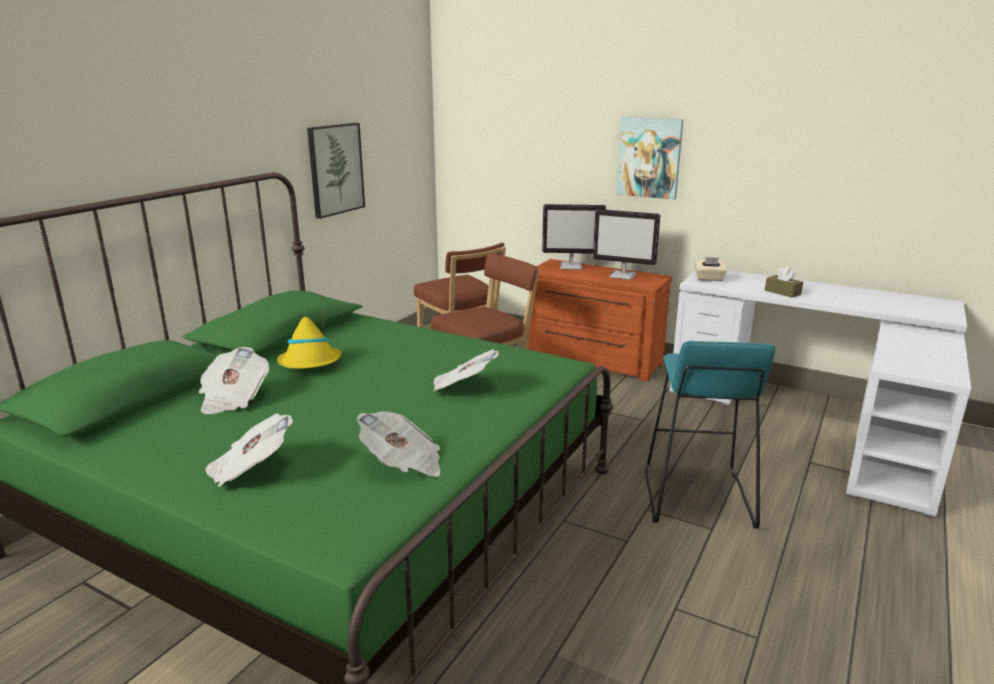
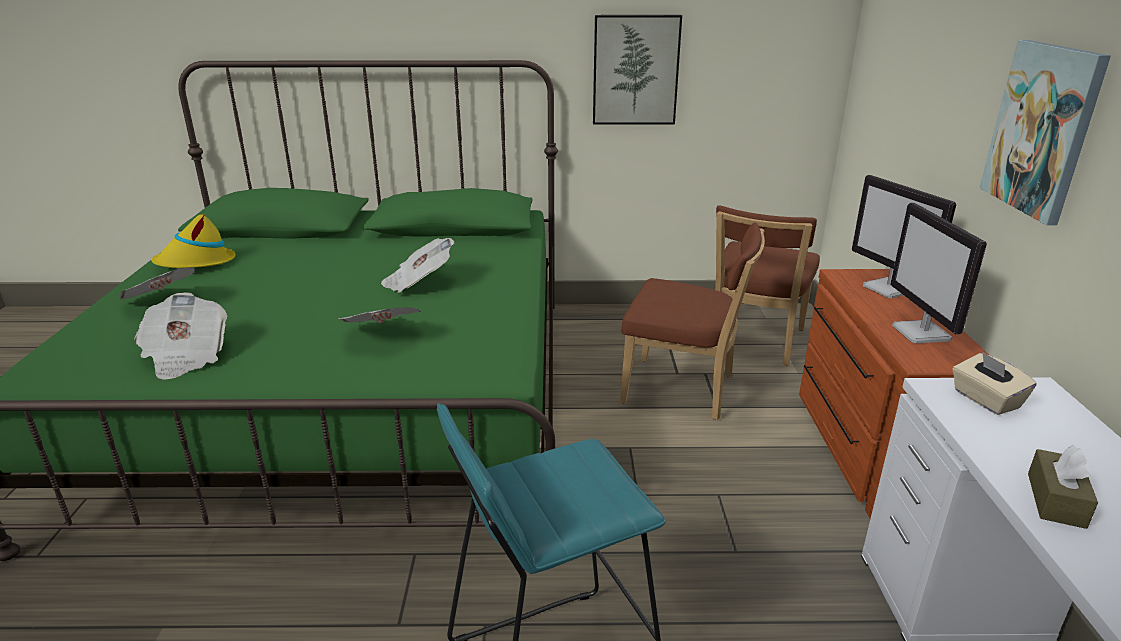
camera: 60 degrees right, 5 degrees up
(233, 398) = (291, 256): newspaper -> newspaper (418, 283)
(310, 363) = (387, 257): yellow hat -> yellow hat (196, 263)

